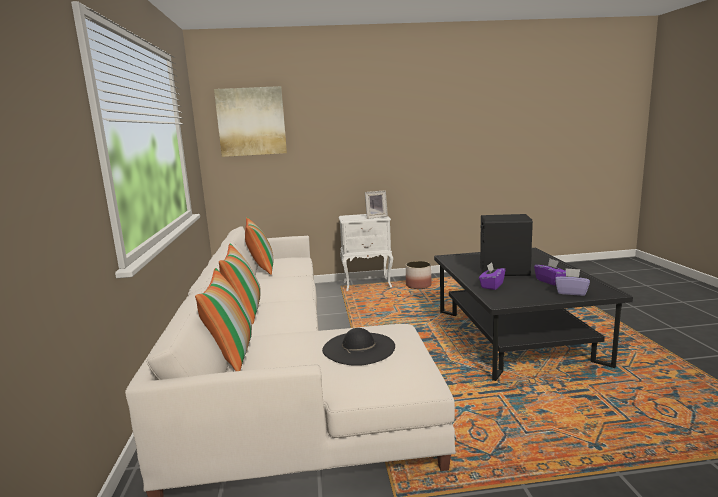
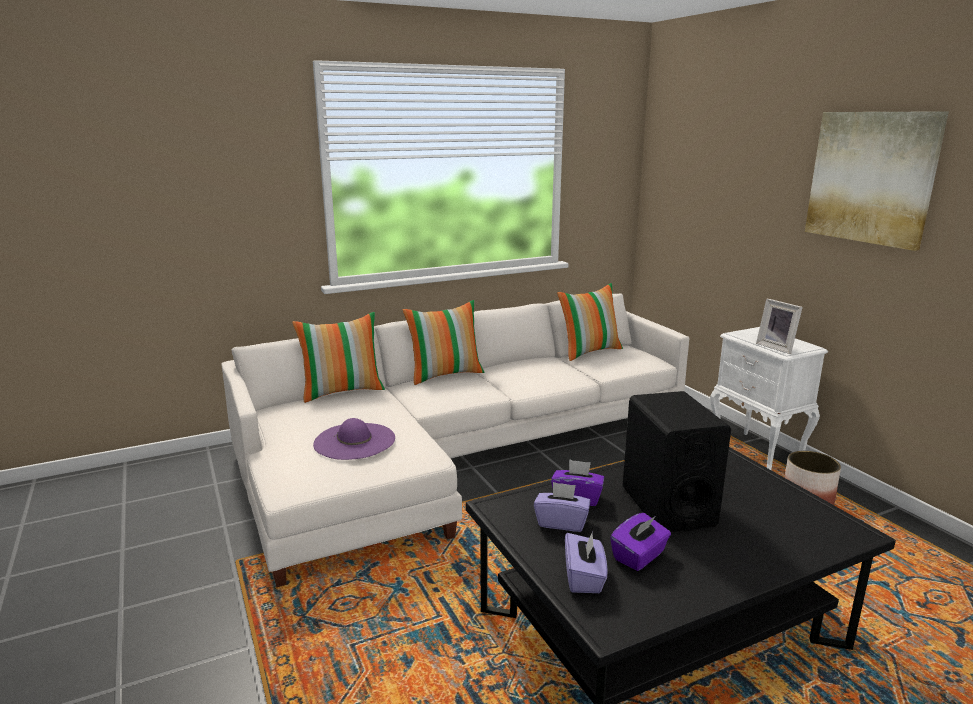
camera: 70 degrees right, 5 degrees up
(251, 121) = (692, 153): picture -> picture (871, 177)
(358, 348) = (354, 441): black hat -> purple hat
(518, 291) = (561, 522): none -> purple tissue box

